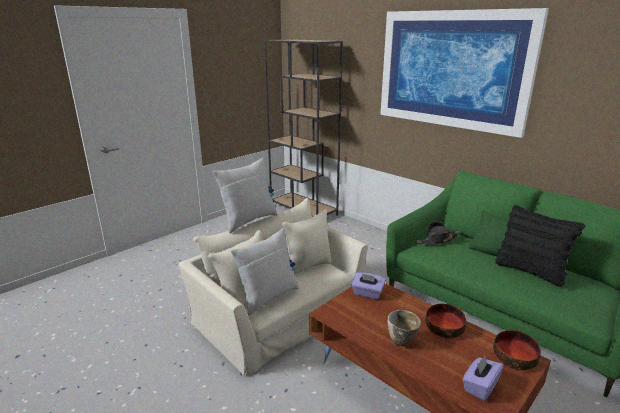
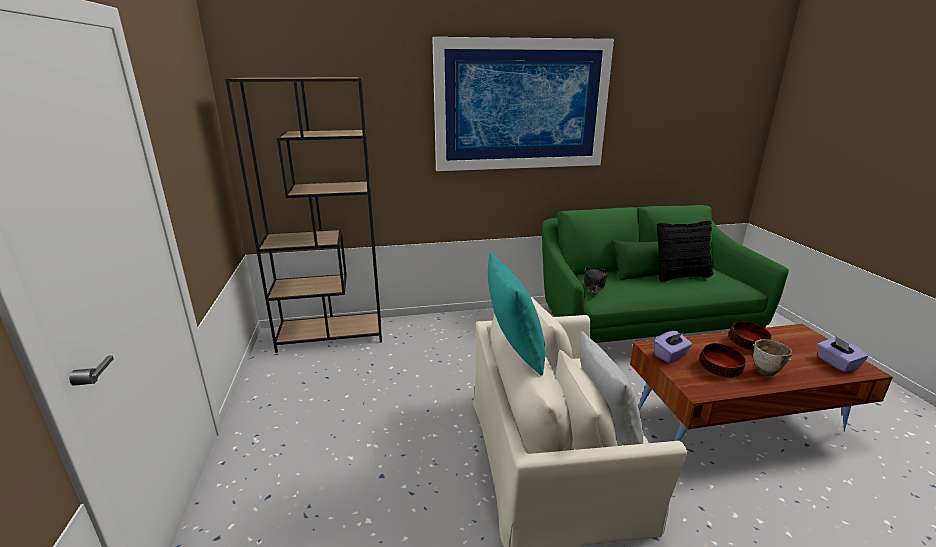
camera: 55 degrees left, 0 degrees up
(248, 221) = (513, 351): grey pillow -> turquoise pillow
(514, 357) = (797, 334): bowl -> bowl (719, 368)

